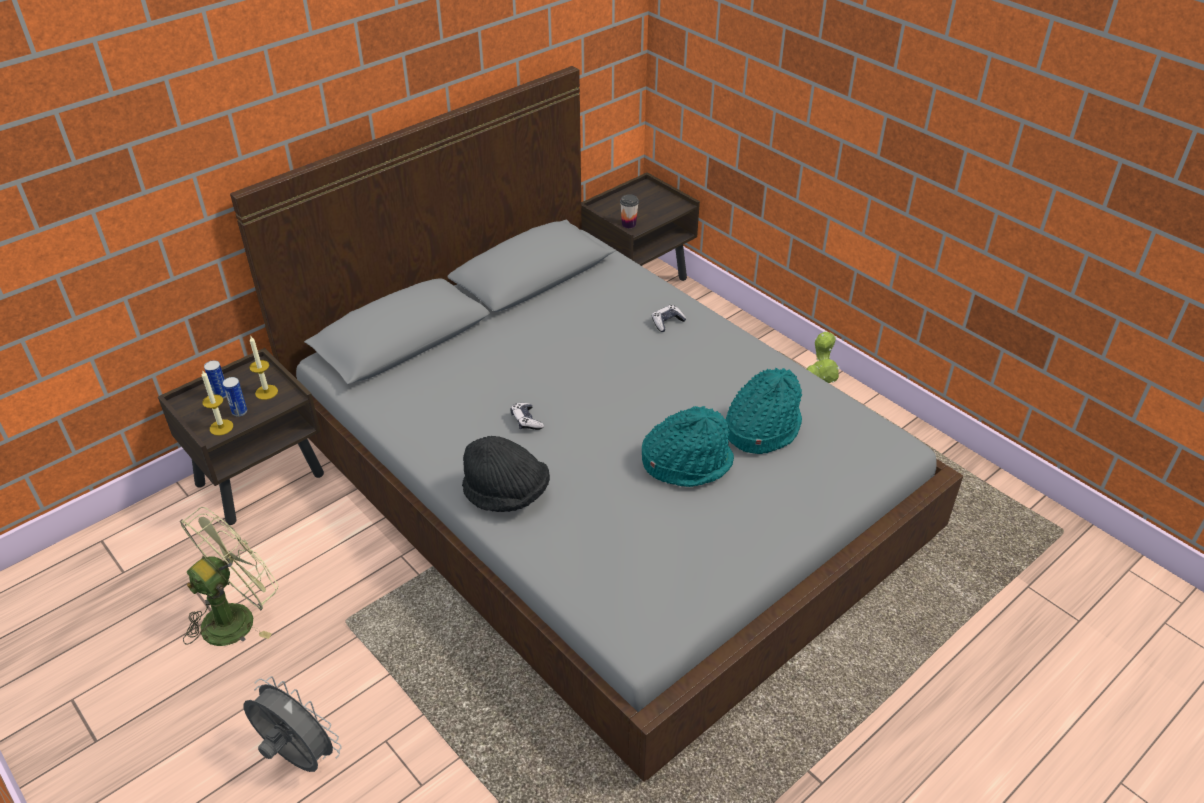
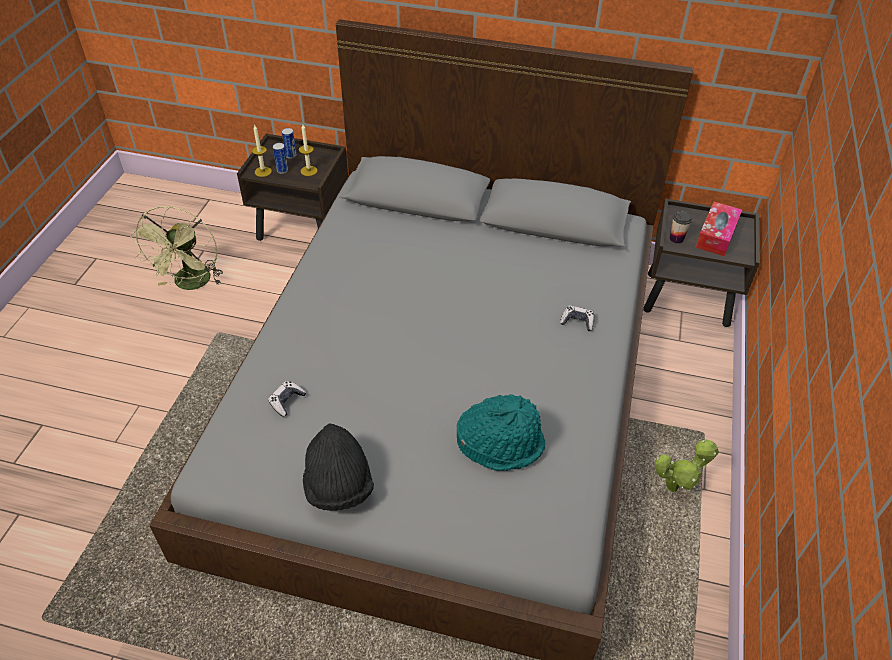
camera: 55 degrees right, 5 degrees up
(237, 616) = (191, 284): green fan -> green fan turned 90 degrees clockwise
(297, 757) = (106, 372): grey fan -> none
(507, 494) = (304, 328): black hat -> black hat (338, 486)
(526, 421) = (386, 300): game controller -> game controller (287, 401)
(646, 204) = (716, 235): none -> tissue box
(687, 462) = (416, 412): turquoise hat -> none

